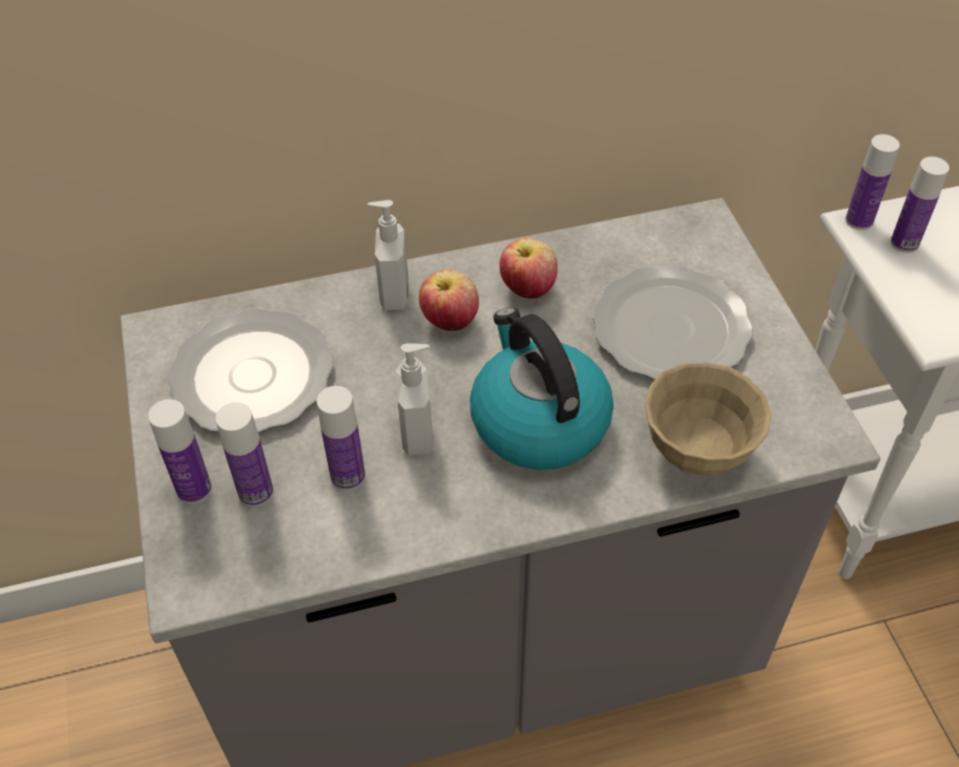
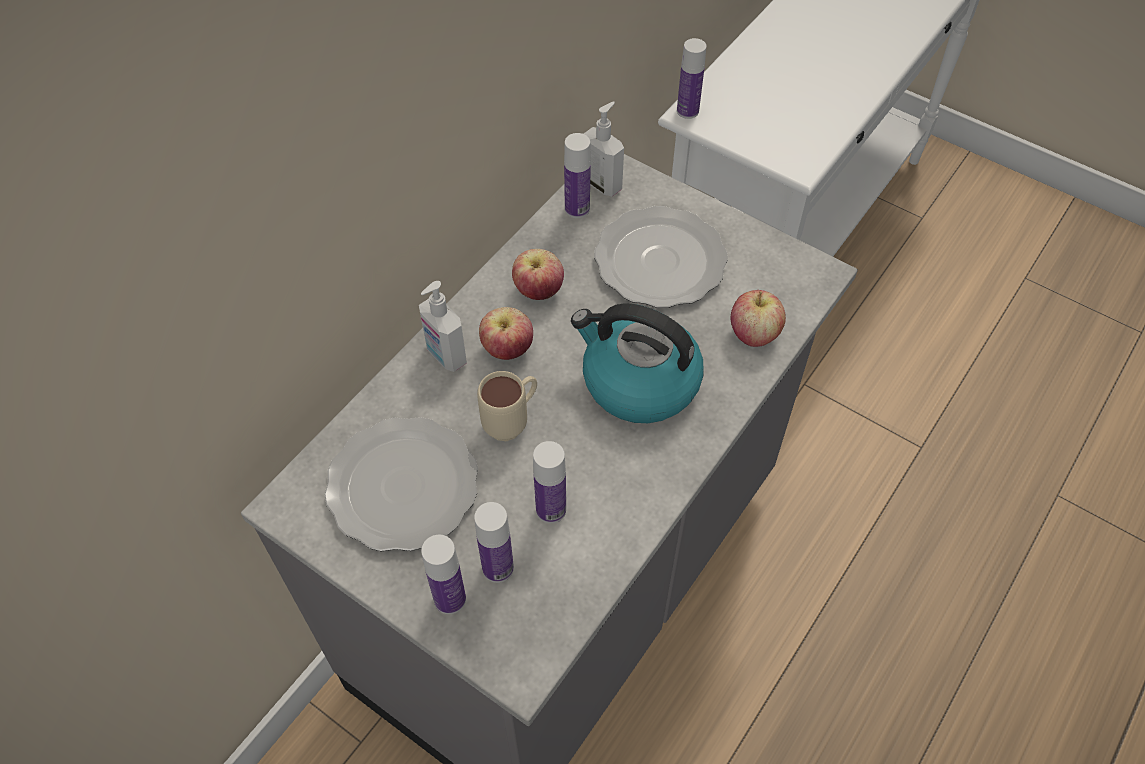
camera: 40 degrees left, 5 degrees up
(391, 383) = (512, 422): none -> beige mug
(418, 435) = (569, 446): soap dispenser -> soap dispenser (602, 184)
(697, 450) = (753, 334): beige bowl -> apple
(904, 243) = (728, 111): bottle -> bottle (577, 209)

